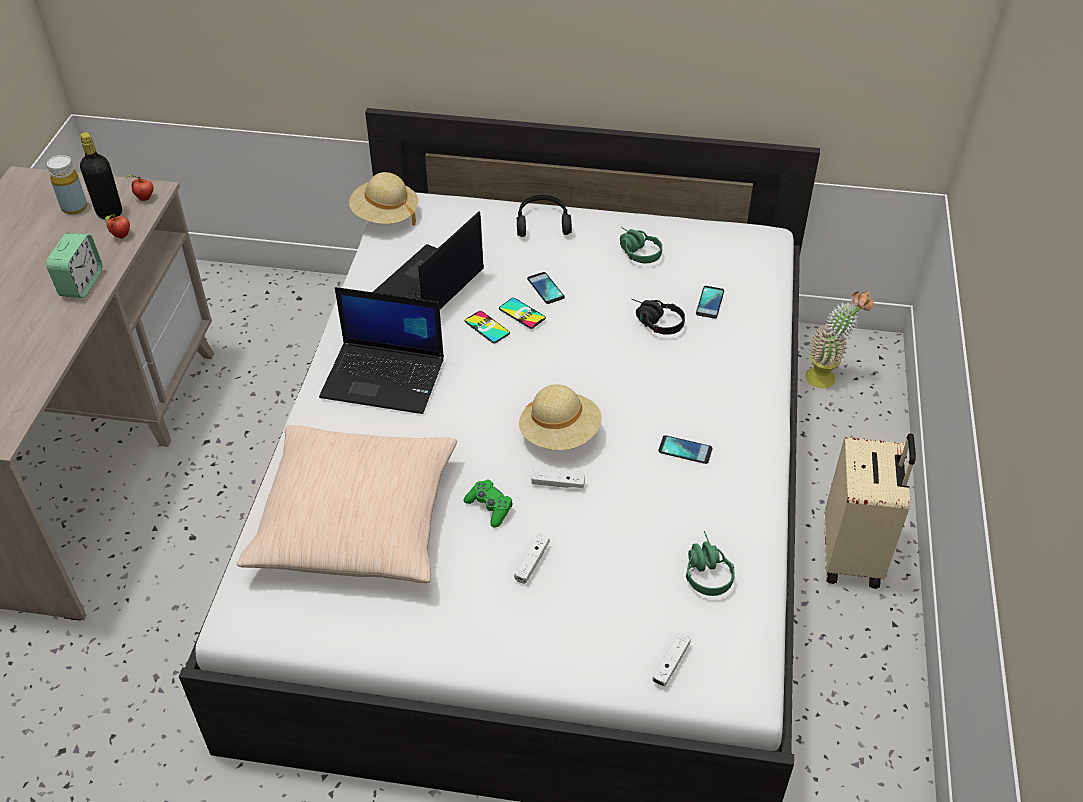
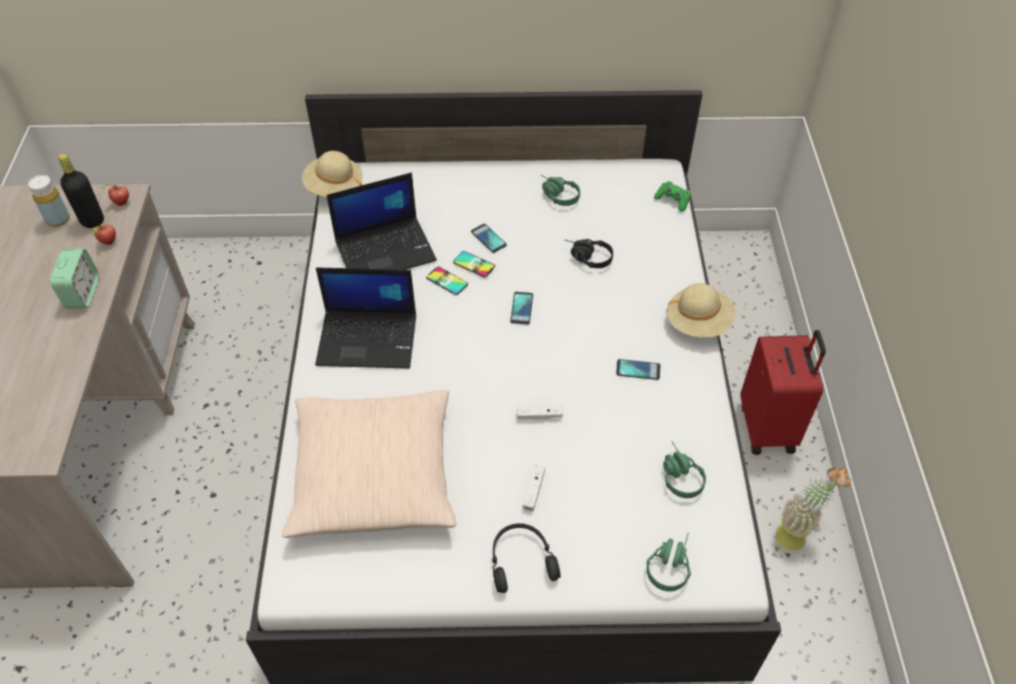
camera: 10 degrees left, 5 degrees up
(426, 286) = (386, 250): laptop -> laptop turned 135 degrees counterclockwise
(489, 507) = (486, 446): green game controller -> green game controller (672, 200)
(542, 222) = (472, 178): black headphones -> black headphones (521, 560)
(560, 434) = (531, 370): beige hat -> beige hat (698, 322)
(671, 664) = (669, 563): white game controller -> green headphones
(710, 302) = (628, 234): phone -> phone (521, 308)
(827, 376) = (716, 275): potted plant -> potted plant (797, 533)
(853, 555) = (768, 428): beige suitcase -> red suitcase

